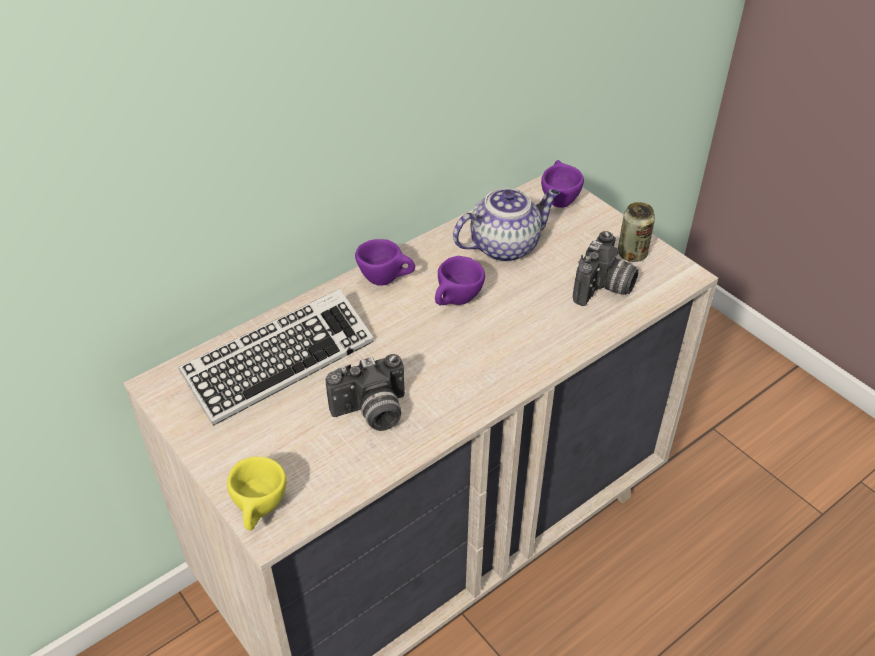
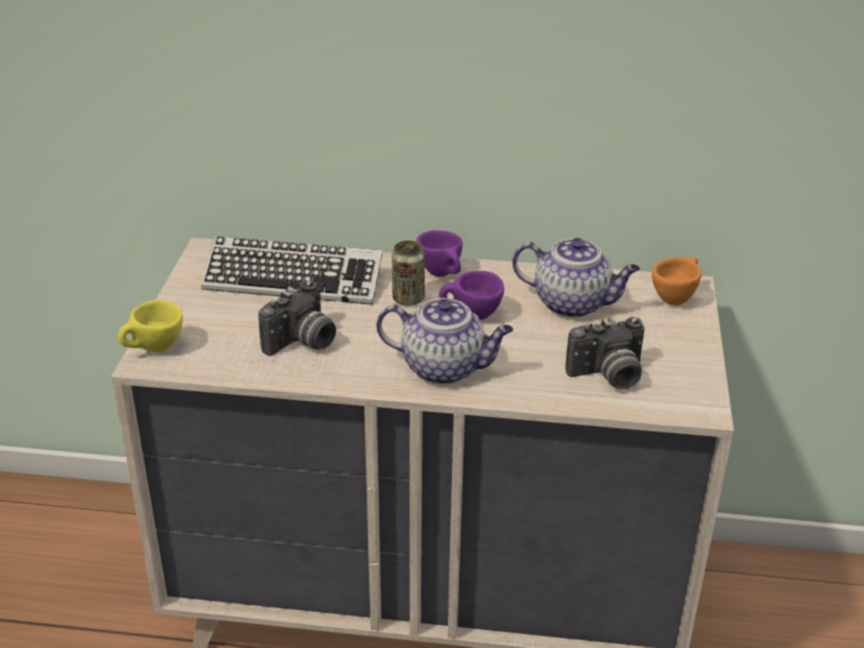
camera: 45 degrees right, 10 degrees down
(372, 413) = (302, 343): camera -> camera turned 75 degrees counterclockwise
(500, 358) = (445, 368): none -> teapot
(558, 199) = (675, 297): purple cup -> orange cup
(632, 254) = (677, 368): can -> can (408, 299)

